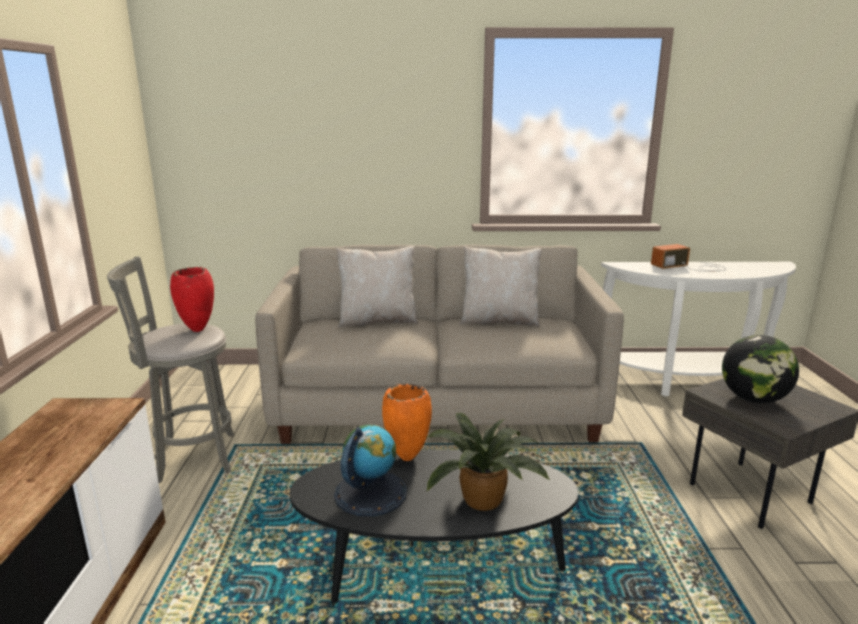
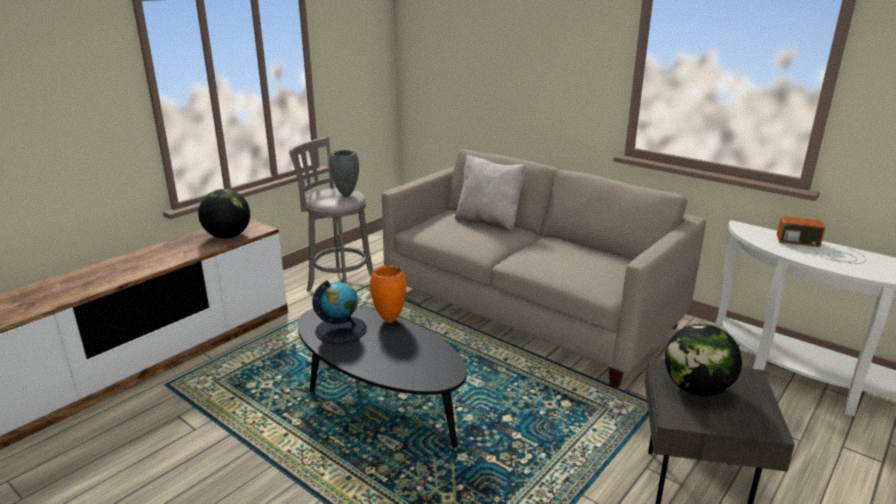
camera: 40 degrees right, 5 degrees up
(75, 432) = (228, 236): none -> globe
(198, 330) = (346, 195): red vase -> grey vase
(482, 497) = (394, 360): potted plant -> none
(499, 321) = (581, 249): beige pillow -> none

